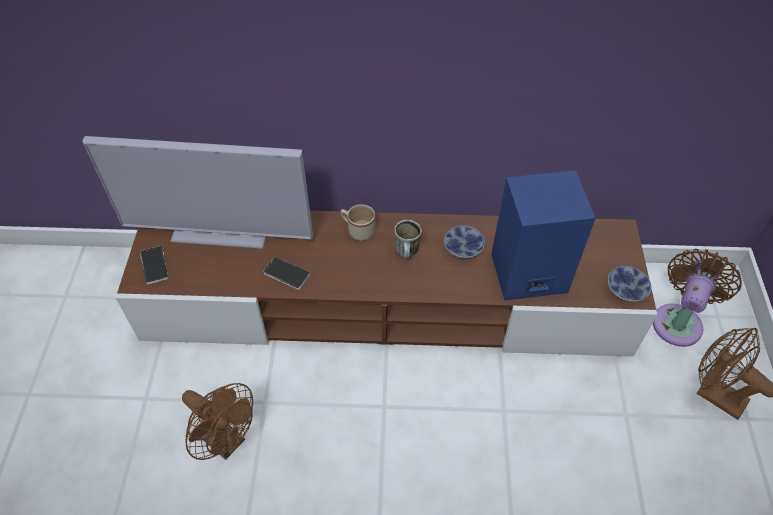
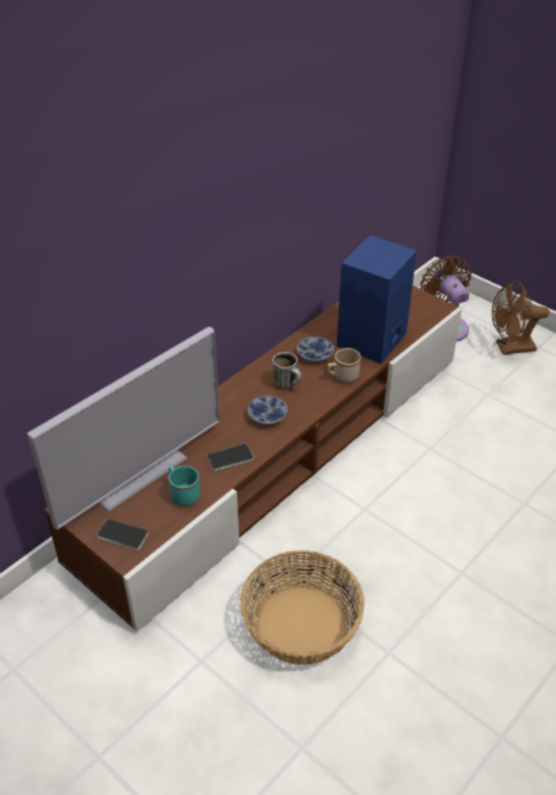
camera: 50 degrees left, 10 degrees down
(224, 271) = (183, 493): none -> turquoise mug
(226, 441) = (300, 624): brown fan -> basket
(358, 230) = (235, 397): beige mug -> beige mug (342, 376)
(625, 289) = (429, 309): bowl -> bowl (266, 417)

